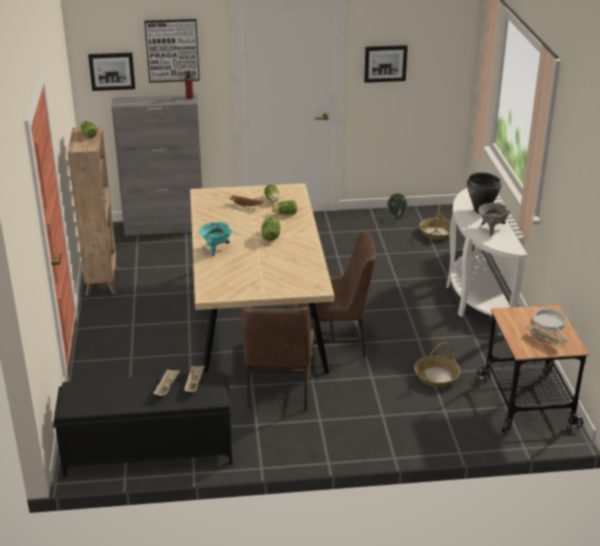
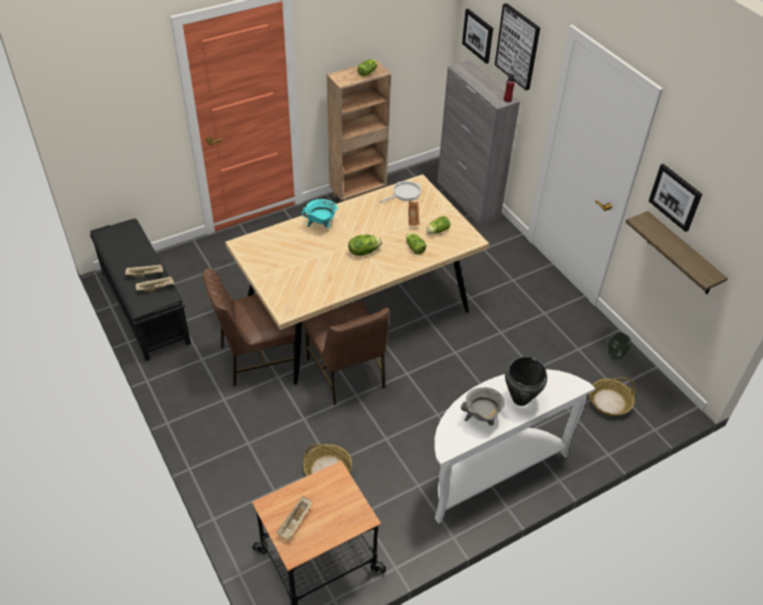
camera: 65 degrees right, 15 degrees up
(405, 102) = (681, 255): none -> shelf
(550, 323) = (334, 521): frying pan -> frying pan (404, 193)

